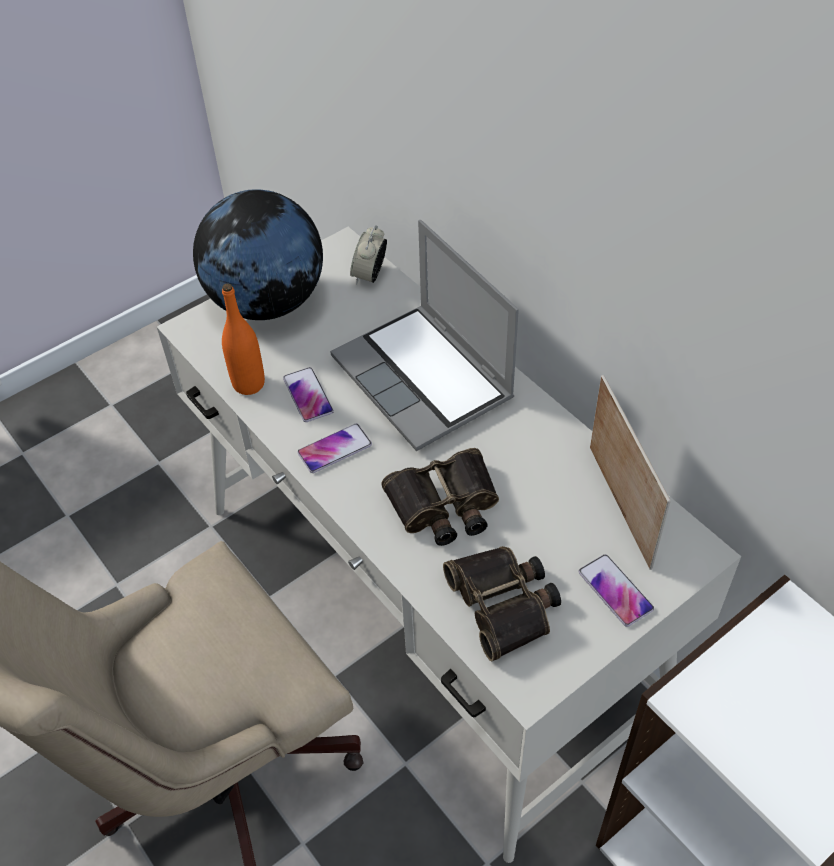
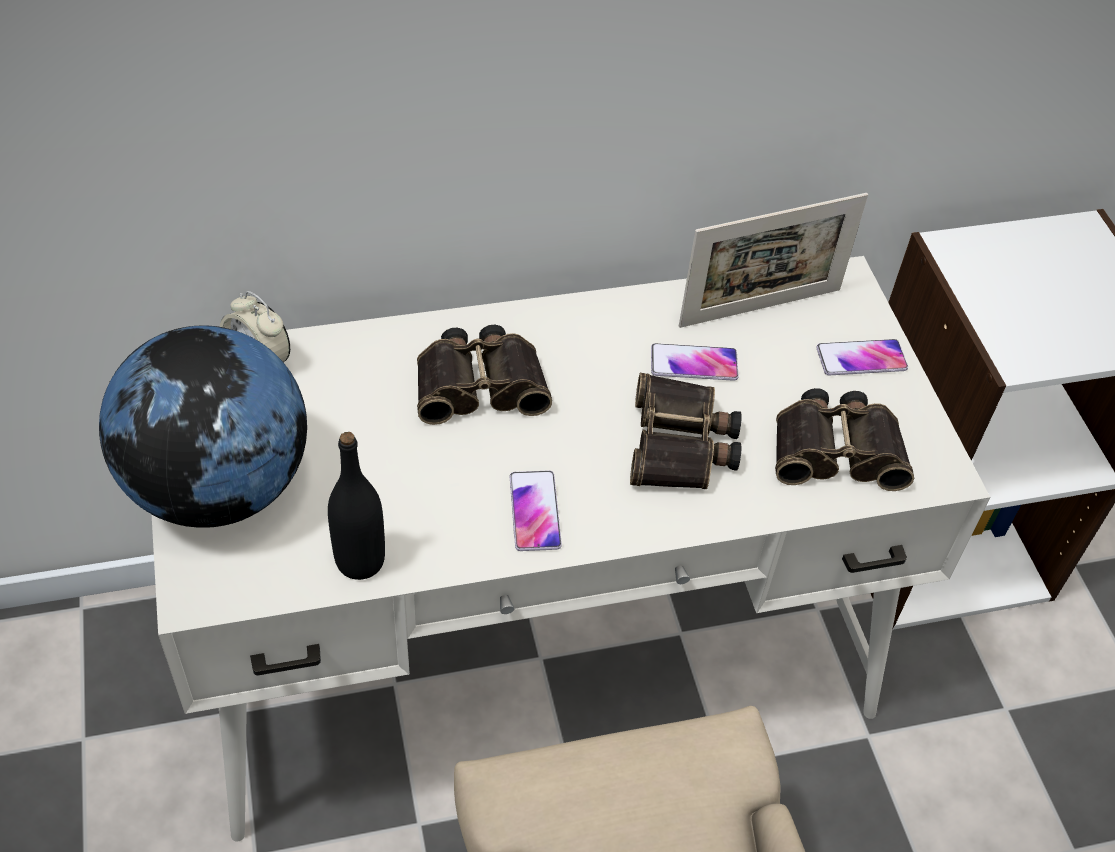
camera: 70 degrees left, 0 degrees up
(248, 384) = (360, 561): orange bottle -> black bottle
(308, 395) = (426, 505): phone -> phone (694, 363)
(425, 379) = (480, 383): laptop -> binoculars
(619, 505) = (760, 308): picture frame -> picture frame turned 150 degrees clockwise

